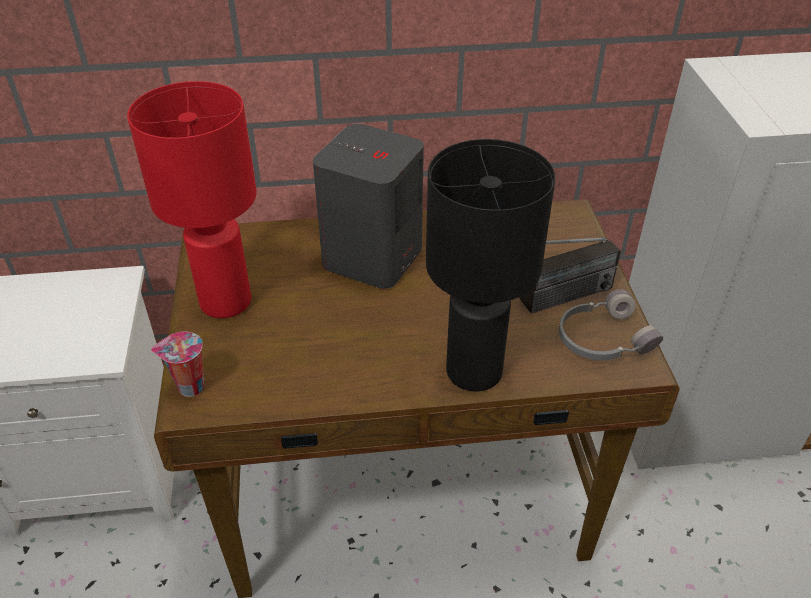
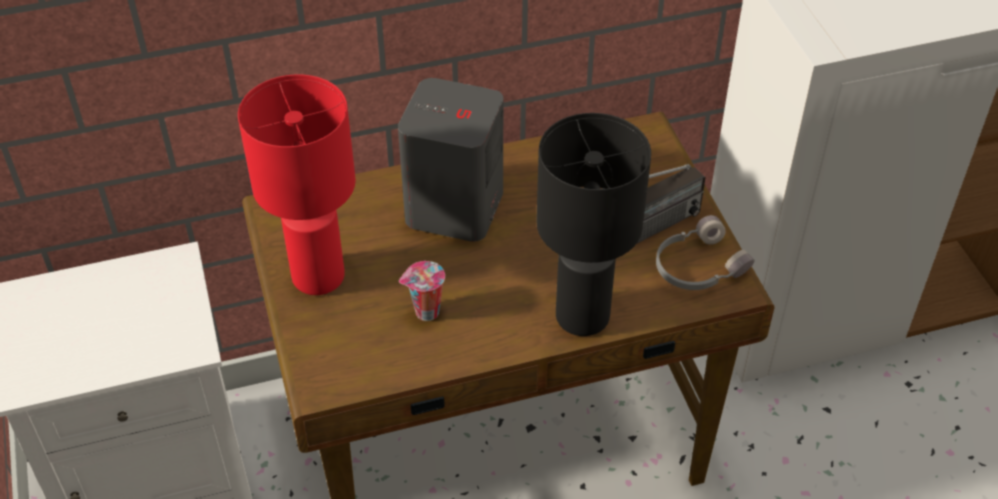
camera: 10 degrees left, 5 degrees up
(189, 388) = (313, 370): cup -> cup (425, 313)

